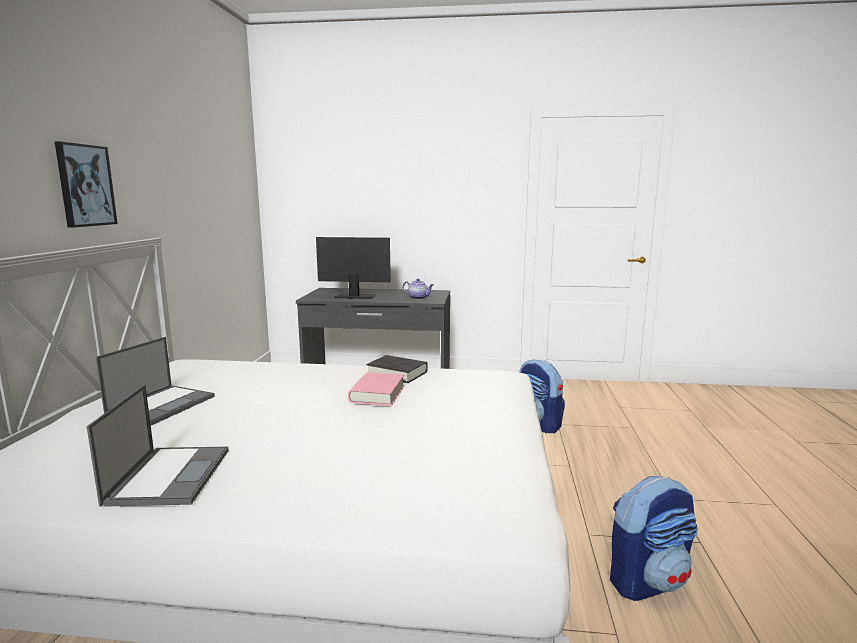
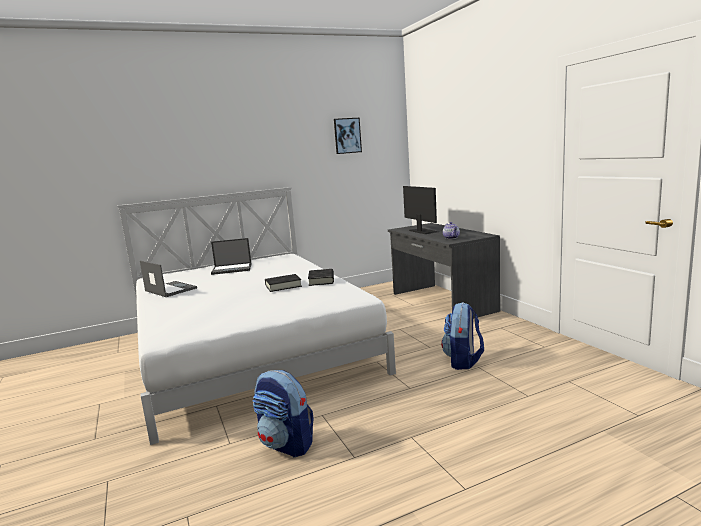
camera: 60 degrees right, 0 degrees up
(85, 185) = (241, 163): picture -> picture (347, 135)
(169, 475) = (170, 289): laptop -> laptop turned 105 degrees counterclockwise
(377, 394) = (283, 286): pink book -> black book

